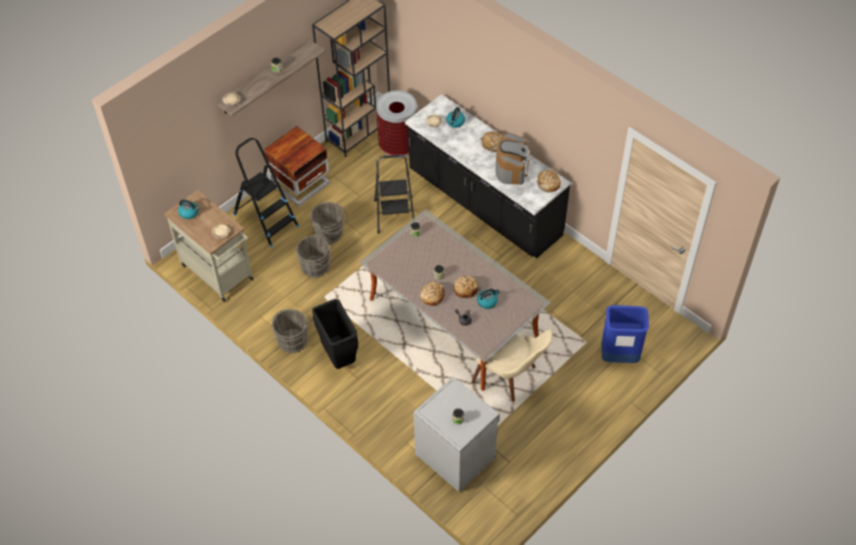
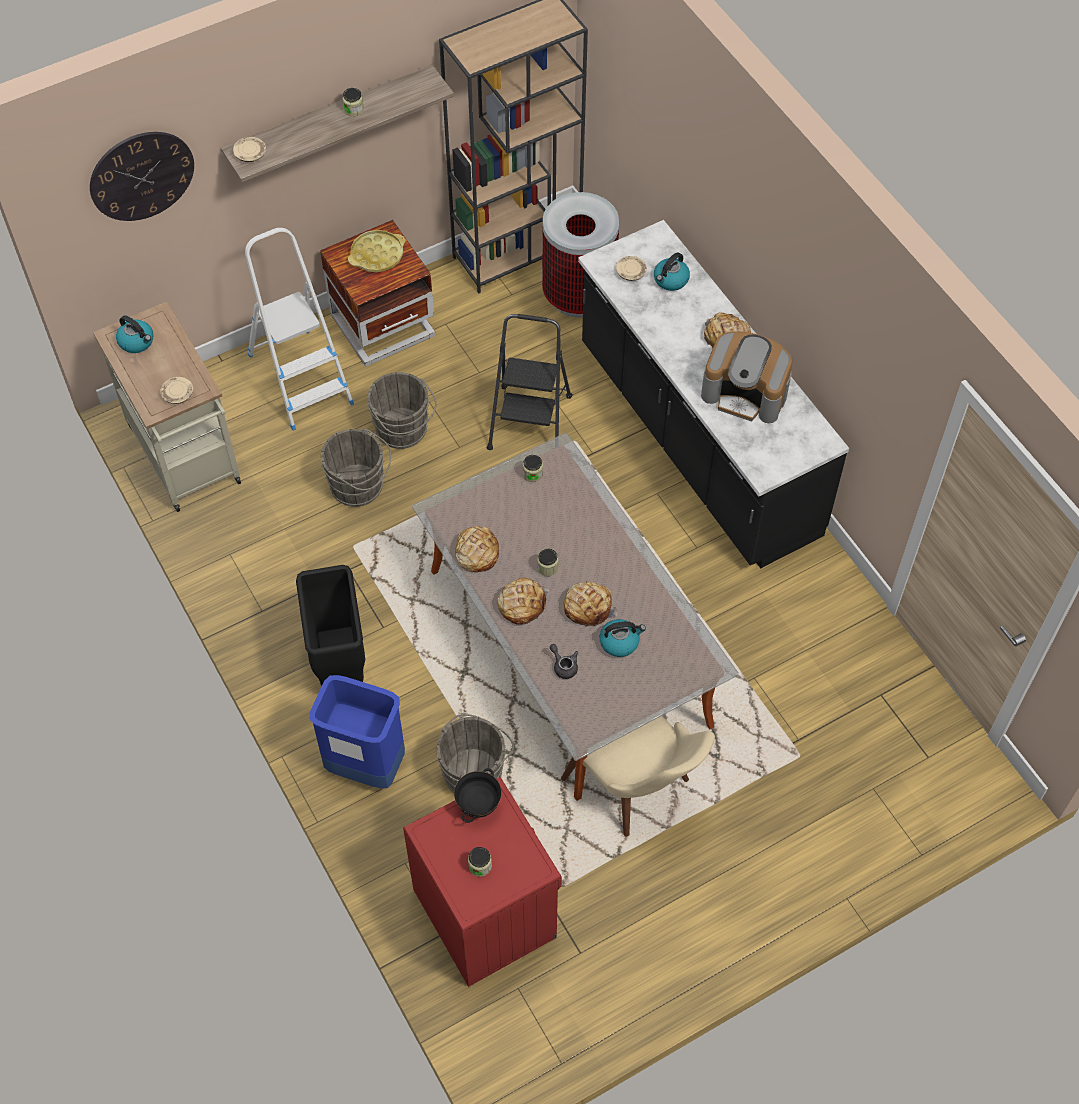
camera: 15 degrees right, 5 degrees up
(179, 123) = (141, 176): none -> wall clock
(266, 221) = (300, 379): black step ladder -> white step ladder
(293, 339) = (272, 612): grey bucket -> grey bucket (475, 771)
(295, 145) = (377, 255): none -> yellow tray
(447, 391) = (478, 805): none -> black bowl
(456, 455) = (487, 911): white washing machine -> red washing machine
(511, 168) = (745, 393): coffee machine -> coffee machine turned 90 degrees clockwise
(548, 183) = (804, 440): bread -> bread (476, 553)
(619, 356) = (853, 800): blue trash can -> blue trash can (365, 766)

